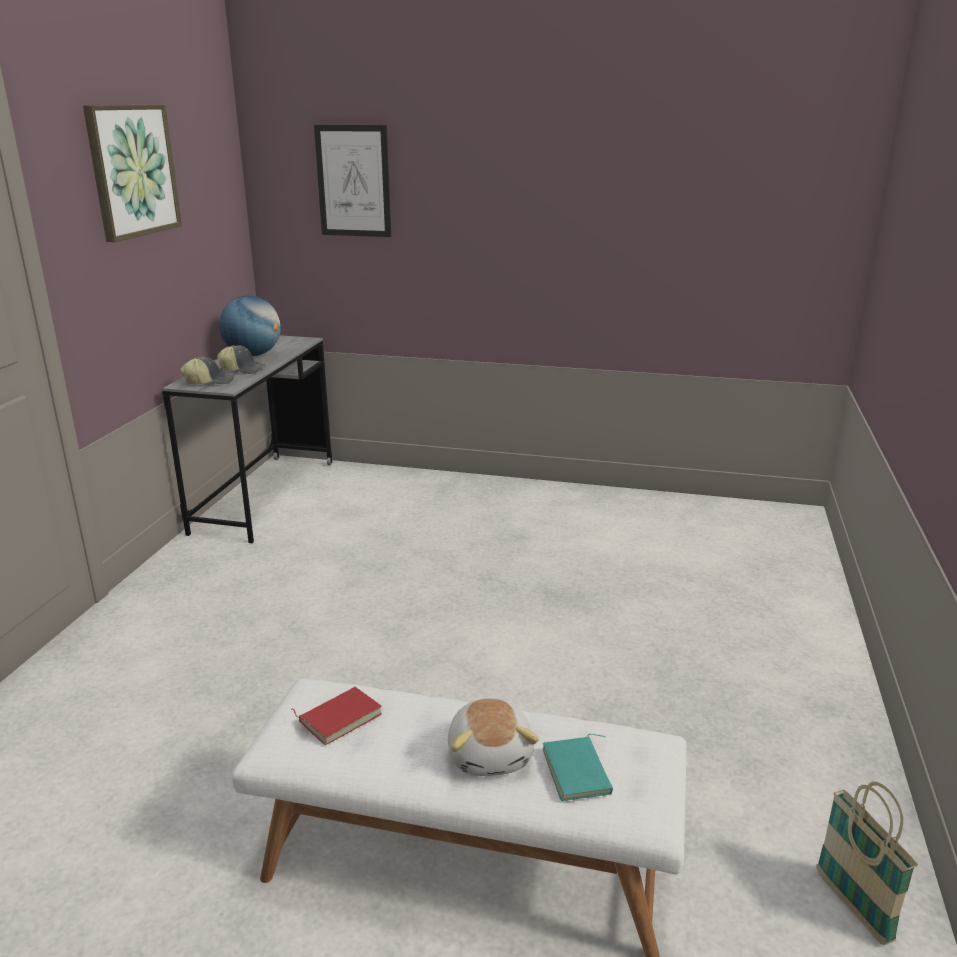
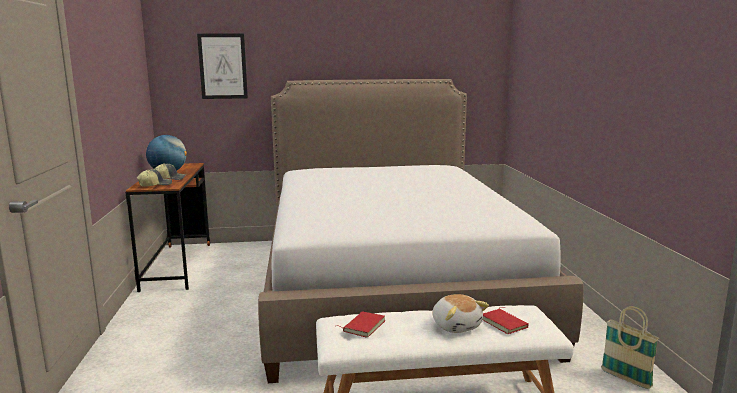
camera: 20 degrees left, 10 degrees down
(132, 170) = (108, 51): picture -> none
(265, 496) = (177, 266): grey desk -> brown desk
(549, 595) = (390, 286): none -> bed
(579, 772) = (505, 323): turquoise book -> red book

